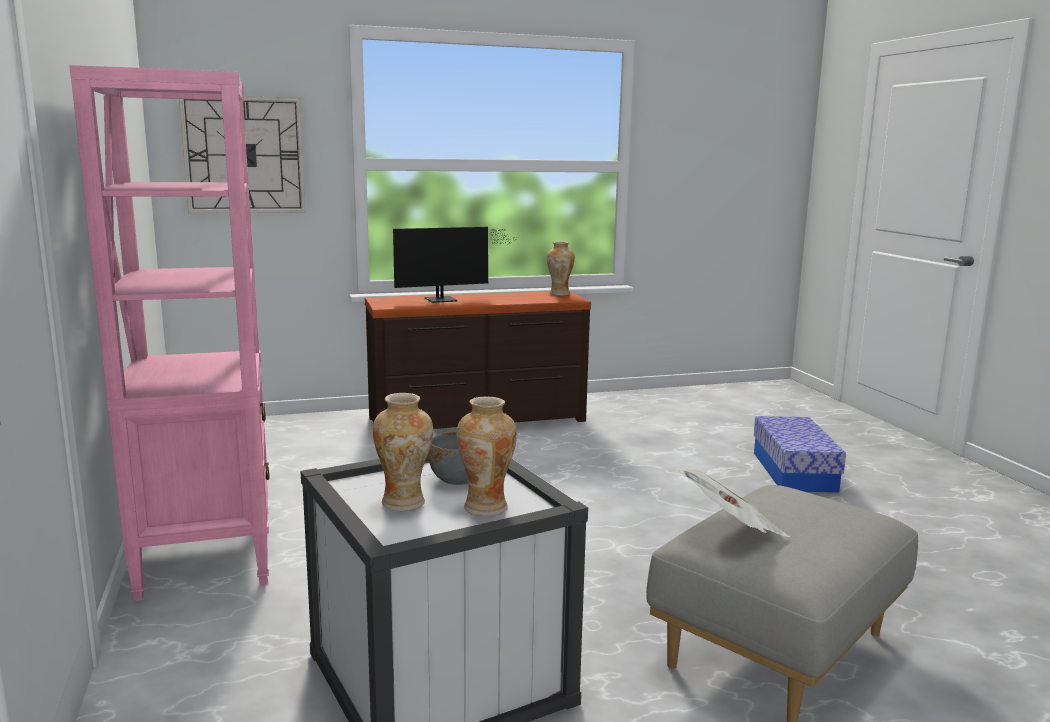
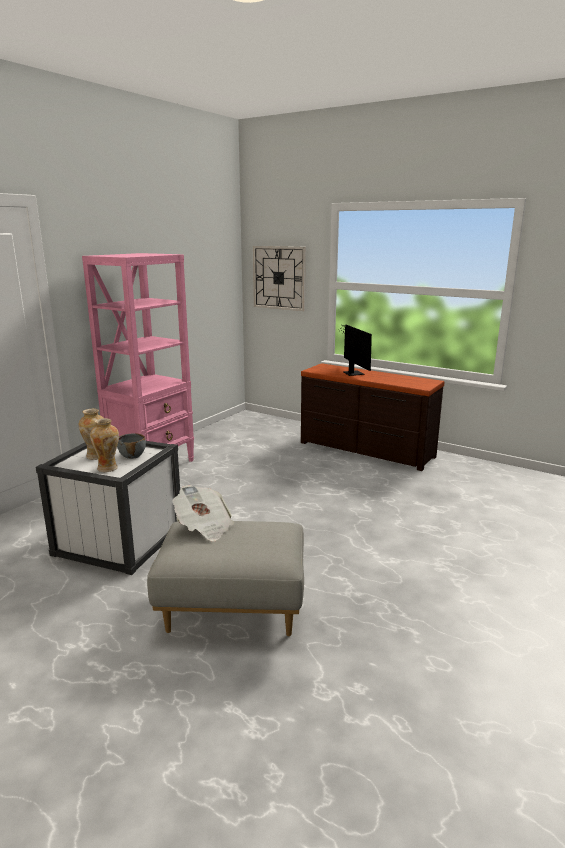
camera: 50 degrees right, 5 degrees up
(446, 299) = (353, 372): monitor -> monitor turned 135 degrees counterclockwise
(559, 294) = (428, 382): vase -> none
(794, 471) = (478, 550): storage box -> none

